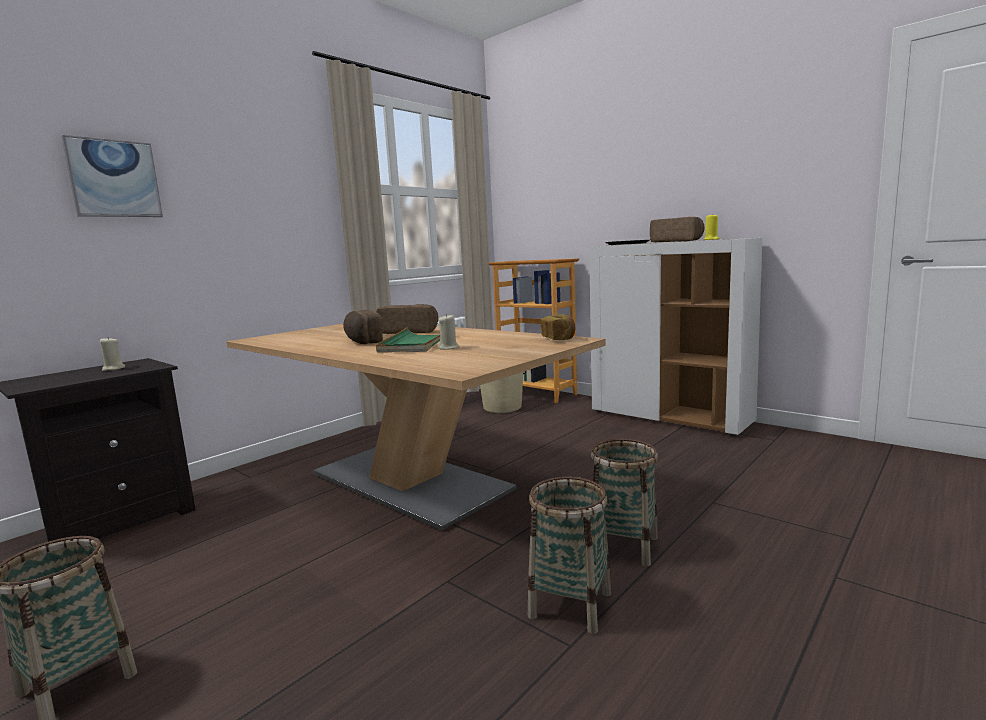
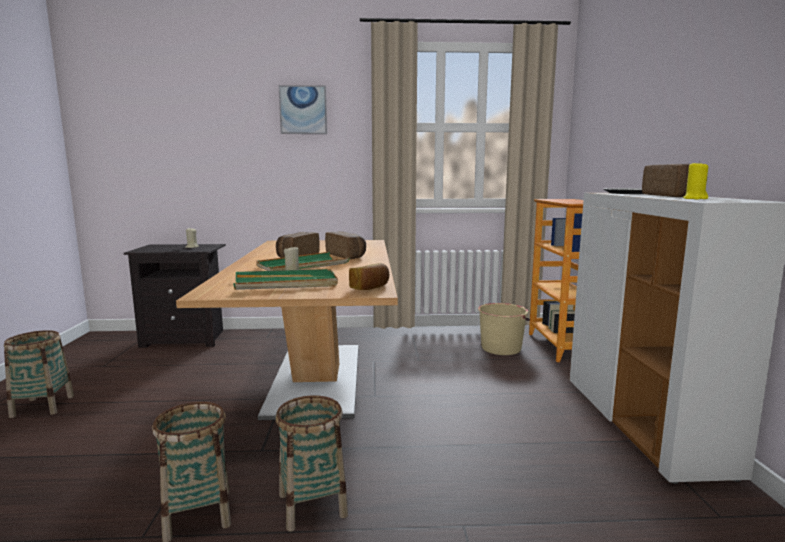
camera: 45 degrees right, 0 degrees up
(114, 179) = (218, 129): picture -> picture (303, 110)
(483, 352) = (286, 284): none -> green tray

